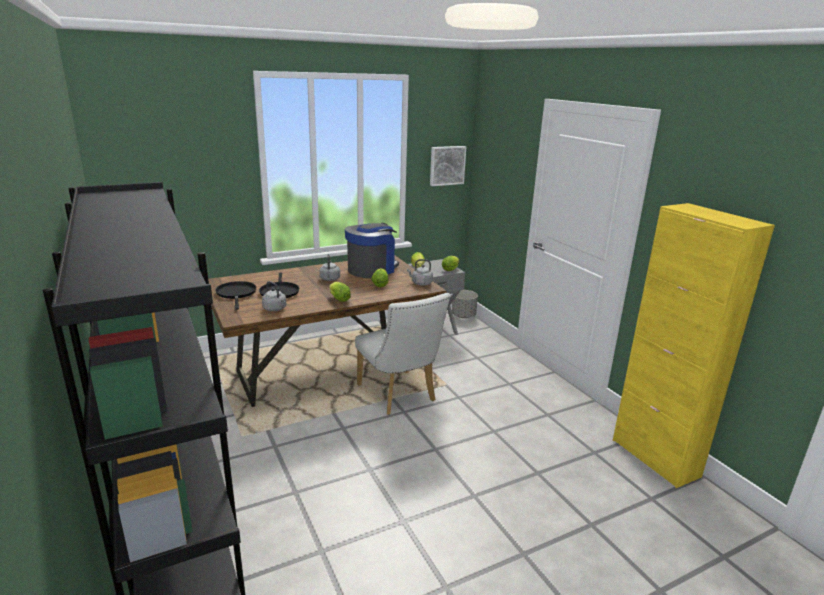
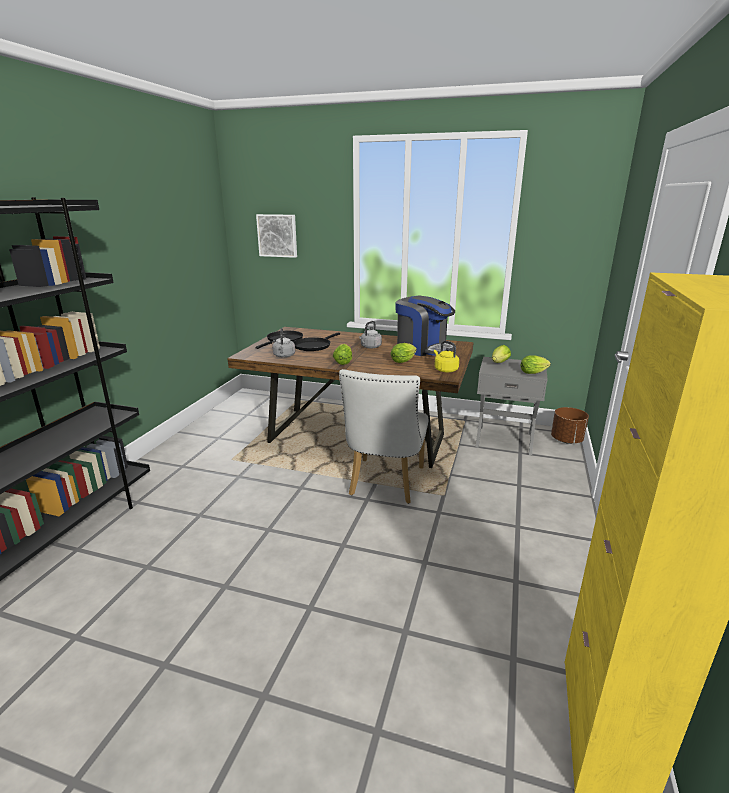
camera: 45 degrees right, 0 degrees up
(372, 269) = (423, 348): coffee machine -> coffee machine turned 45 degrees clockwise
(420, 283) = (445, 370): grey kettle -> yellow kettle
(446, 165) = (574, 247): picture -> picture (277, 235)
(463, 316) = (567, 440): grey planter -> brown planter

